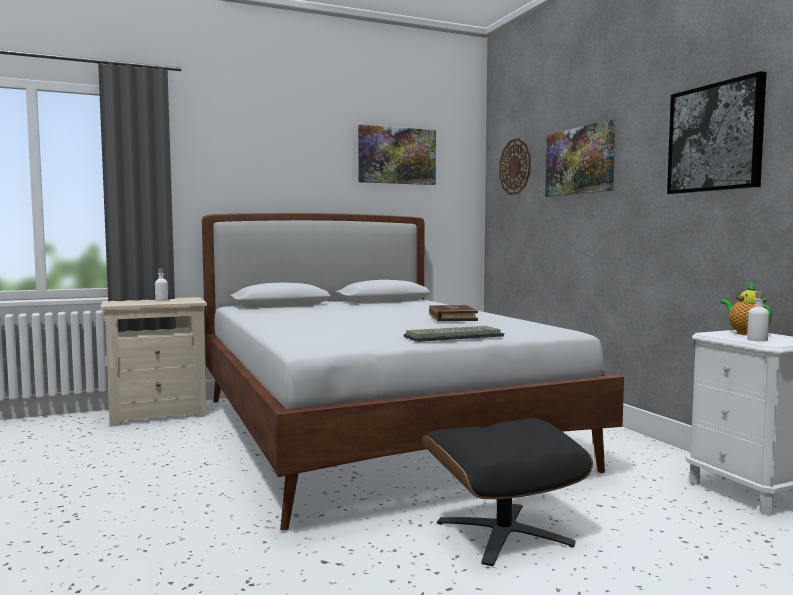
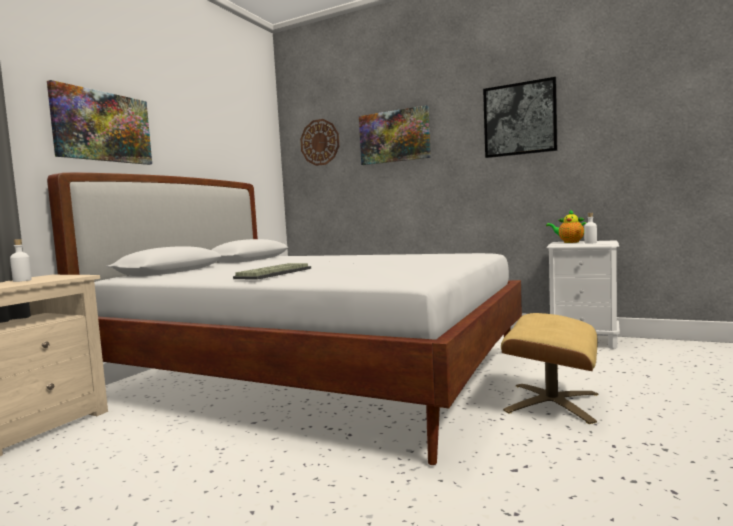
camera: 40 degrees left, 0 degrees up
(396, 156) = (222, 126): picture -> picture (102, 127)
(452, 317) = (377, 257): book -> none
(454, 336) = (454, 261): keyboard -> keyboard (274, 273)
(503, 532) = (551, 402): black ottoman -> beige ottoman

